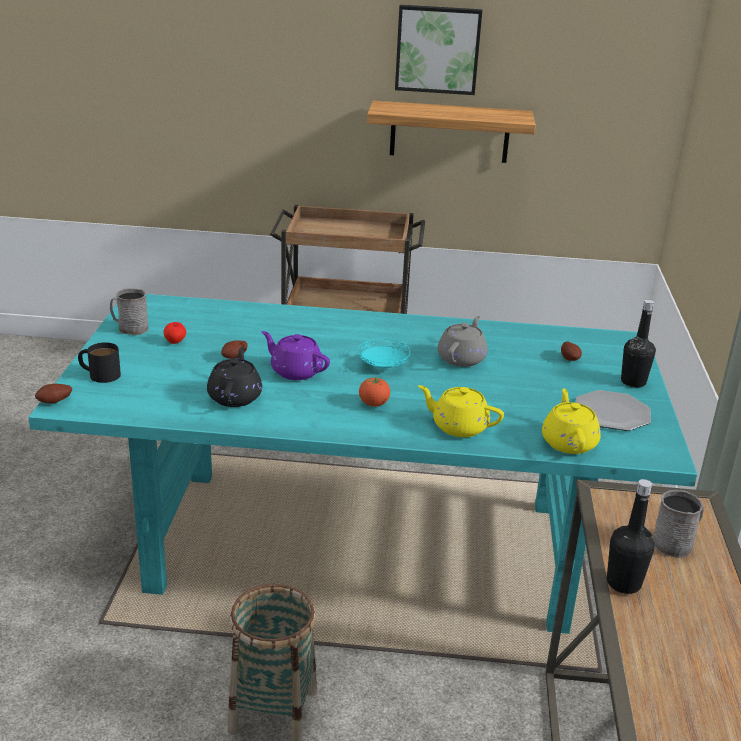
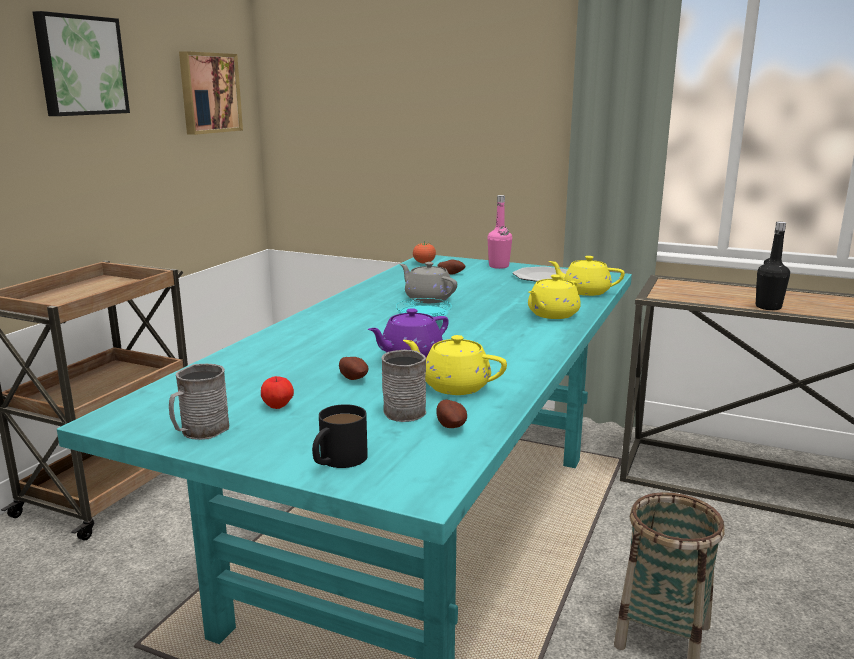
camera: 70 degrees left, 10 degrees down
(55, 402) = (409, 498): potato -> potato (451, 426)
(235, 397) = (454, 386): black teapot -> yellow teapot
(373, 404) = (500, 334): tomato -> tomato (424, 263)
(449, 132) = (109, 160): shelf -> none
(601, 84) = (208, 93): none -> picture
(633, 382) = (498, 266): black bottle -> pink bottle
(676, 543) = (714, 291): grey mug -> grey mug (403, 409)

